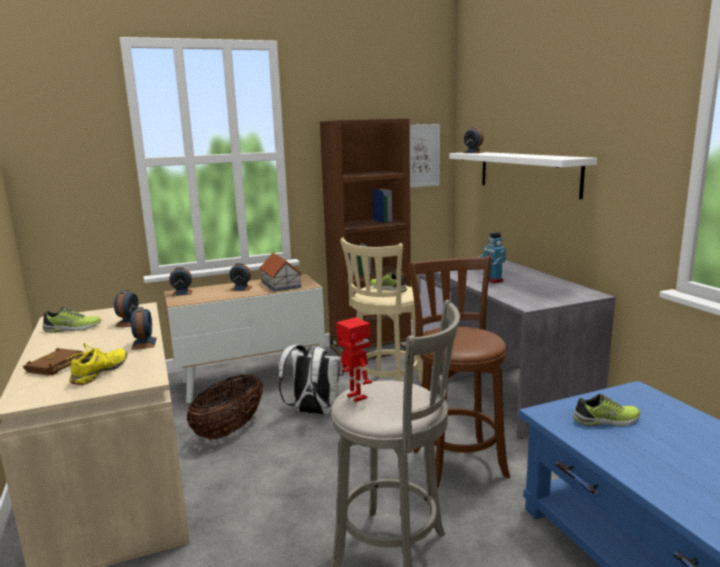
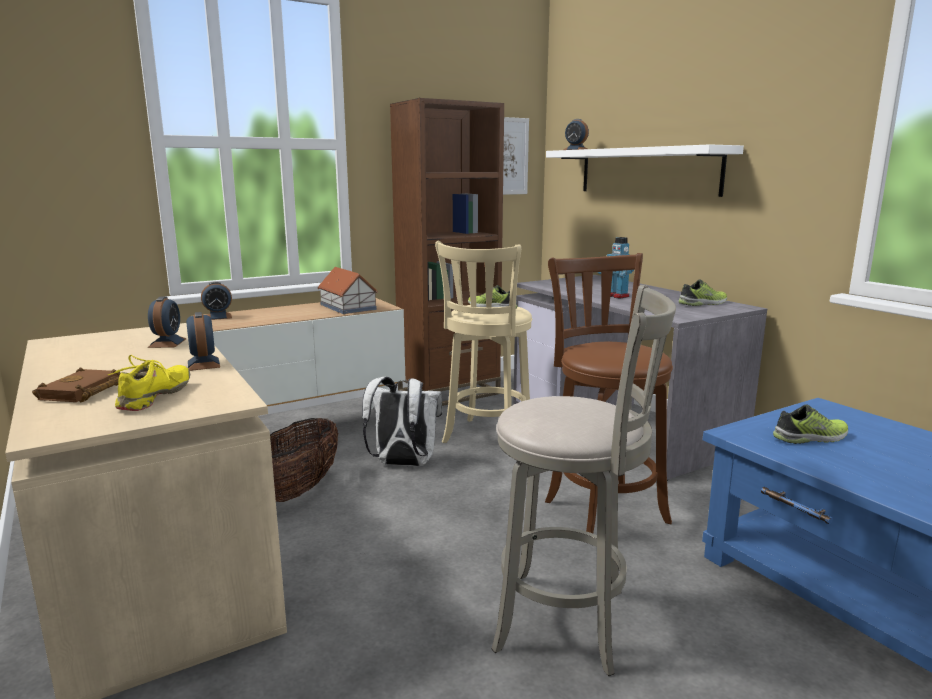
camera: 10 degrees left, 0 degrees up
(72, 328) = (85, 351): shoe -> shoe (703, 303)
(241, 288) = (297, 311): alarm clock -> none
(355, 397) = (530, 413): toy robot -> none

